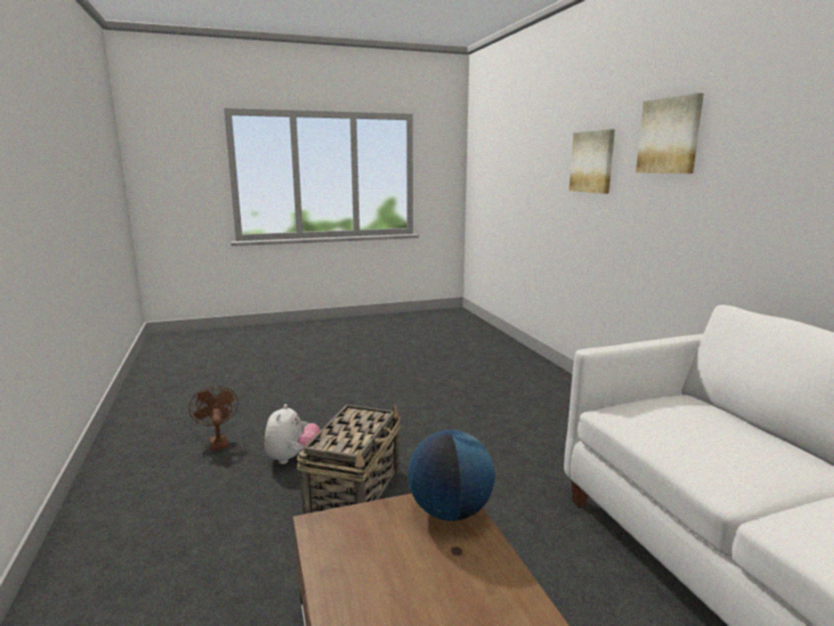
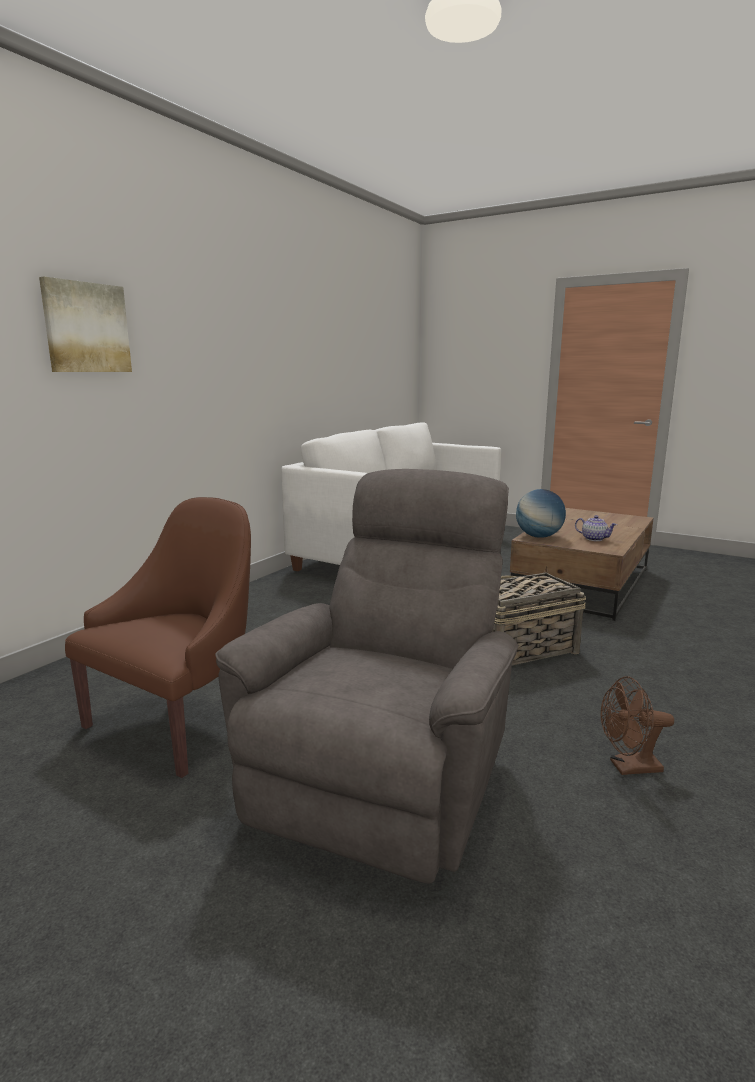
camera: 130 degrees left, 0 degrees up
(217, 442) = (628, 767): brown fan -> brown fan turned 60 degrees clockwise
(293, 459) = (546, 698): plush toy -> none
(326, 392) = (387, 776): none -> grey armchair
(374, 555) = (594, 539): none -> teapot
(439, 371) = (180, 720): none -> brown armchair
(669, 136) = (194, 309): picture -> none

